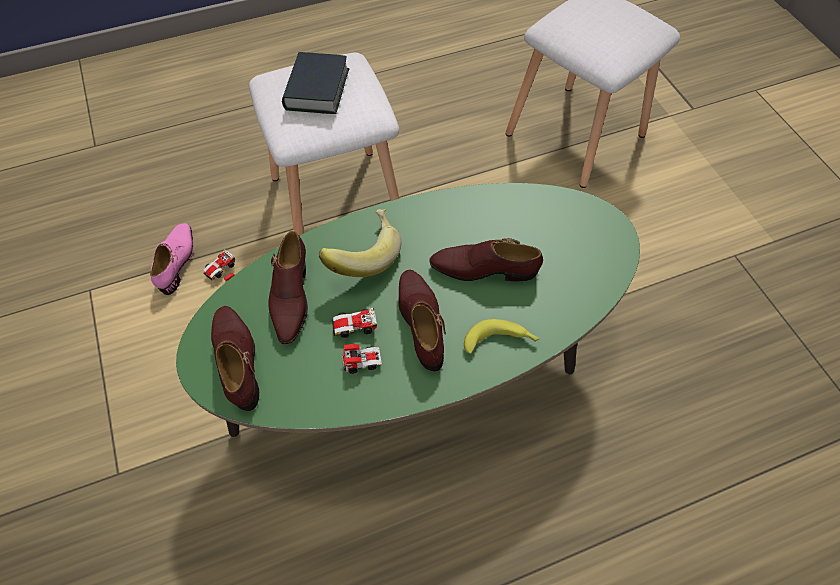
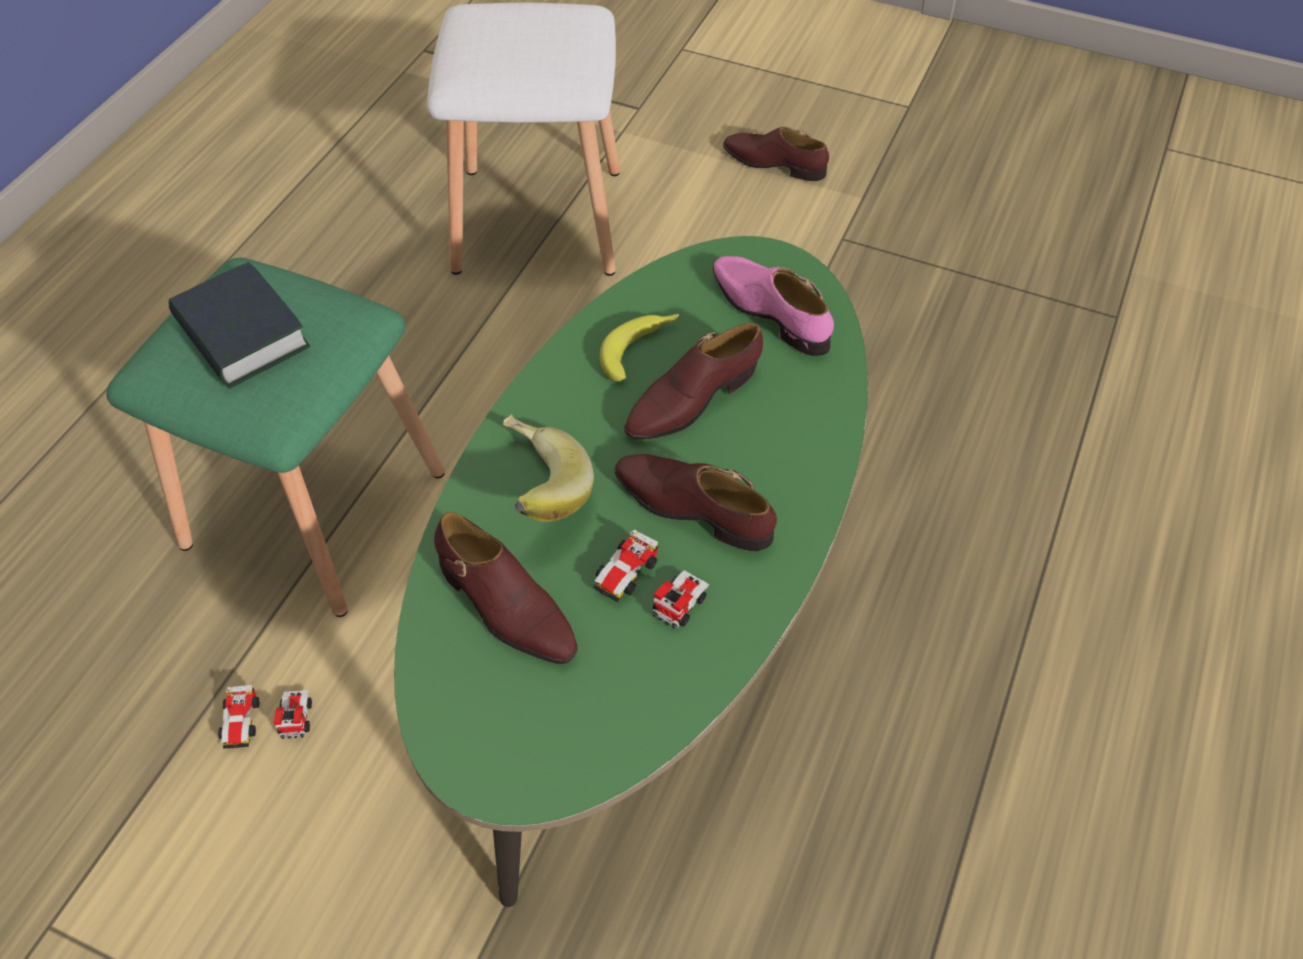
camera: 45 degrees left, 5 degrees down
(177, 261) = (157, 767): pink shoe -> pink shoe (770, 312)
(238, 360) = (529, 731): brown shoe -> brown shoe (774, 163)
(338, 199) = (315, 505): white stool -> green stool
(501, 341) = (799, 459): banana -> banana (641, 349)

